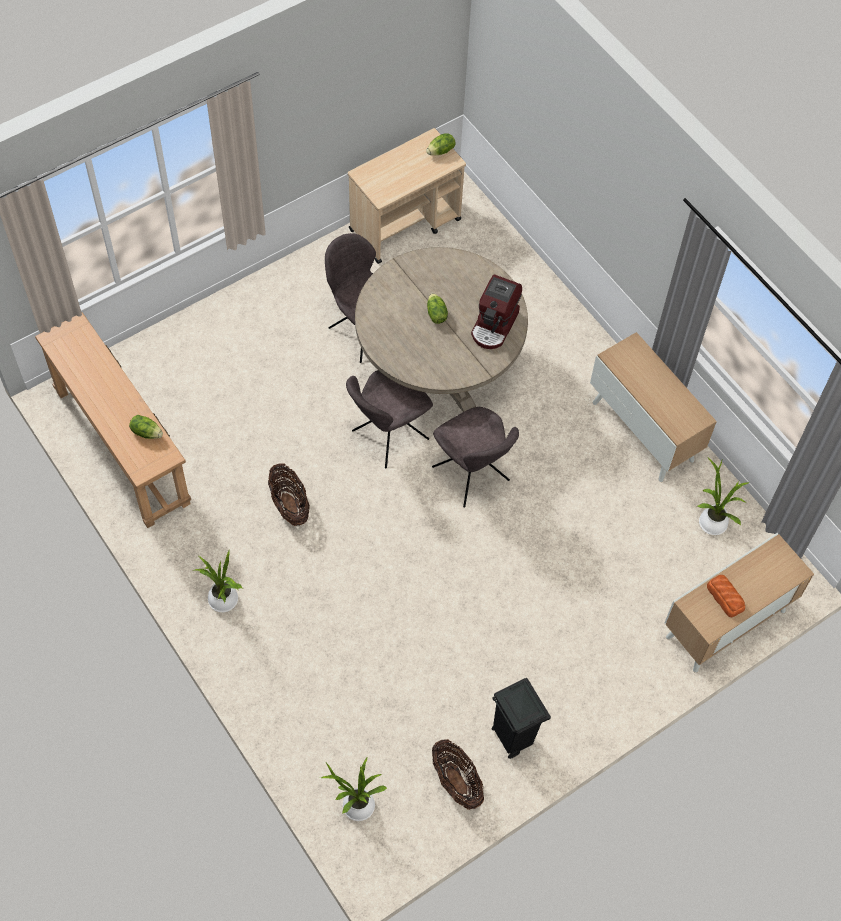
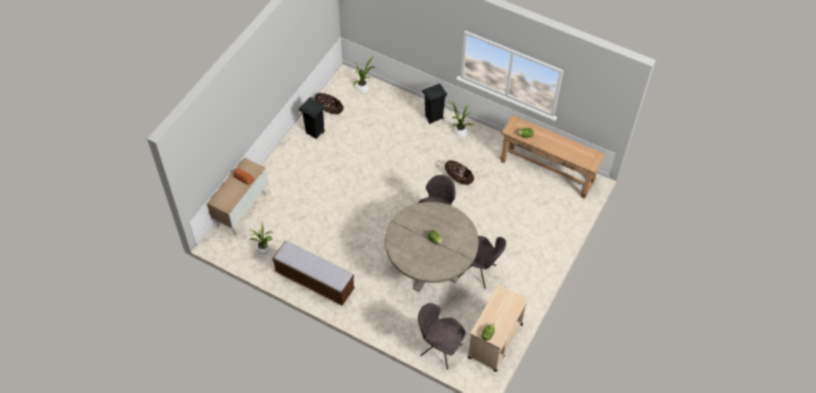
camera: 155 degrees right, 5 degrees down
(253, 659) = (433, 118): none -> black trash can
(472, 476) = (385, 224): grey chair -> grey chair (439, 349)
(494, 325) = (403, 246): coffee machine -> none
(643, 431) = (314, 281): cabinet -> bench

